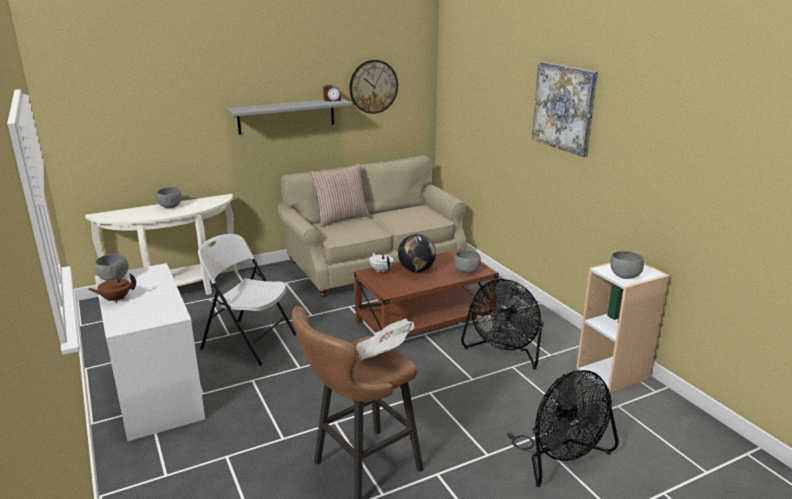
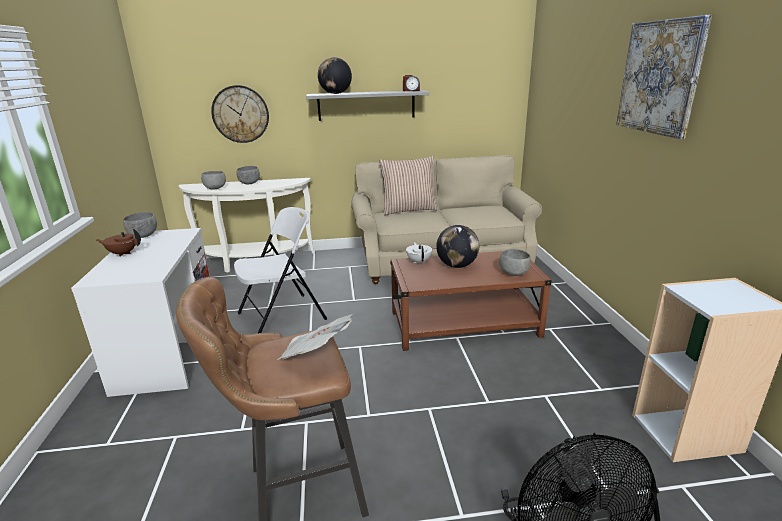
camera: 20 degrees right, 0 degrees up
(249, 341) = (282, 316): white chair -> white chair turned 105 degrees clockwise
(260, 108) = (335, 93): none -> globe
(373, 86) = (458, 80): wall clock -> wall clock (240, 114)
(502, 350) = (540, 372): black fan -> none
(624, 276) = (715, 302): grey bowl -> grey bowl (215, 188)

